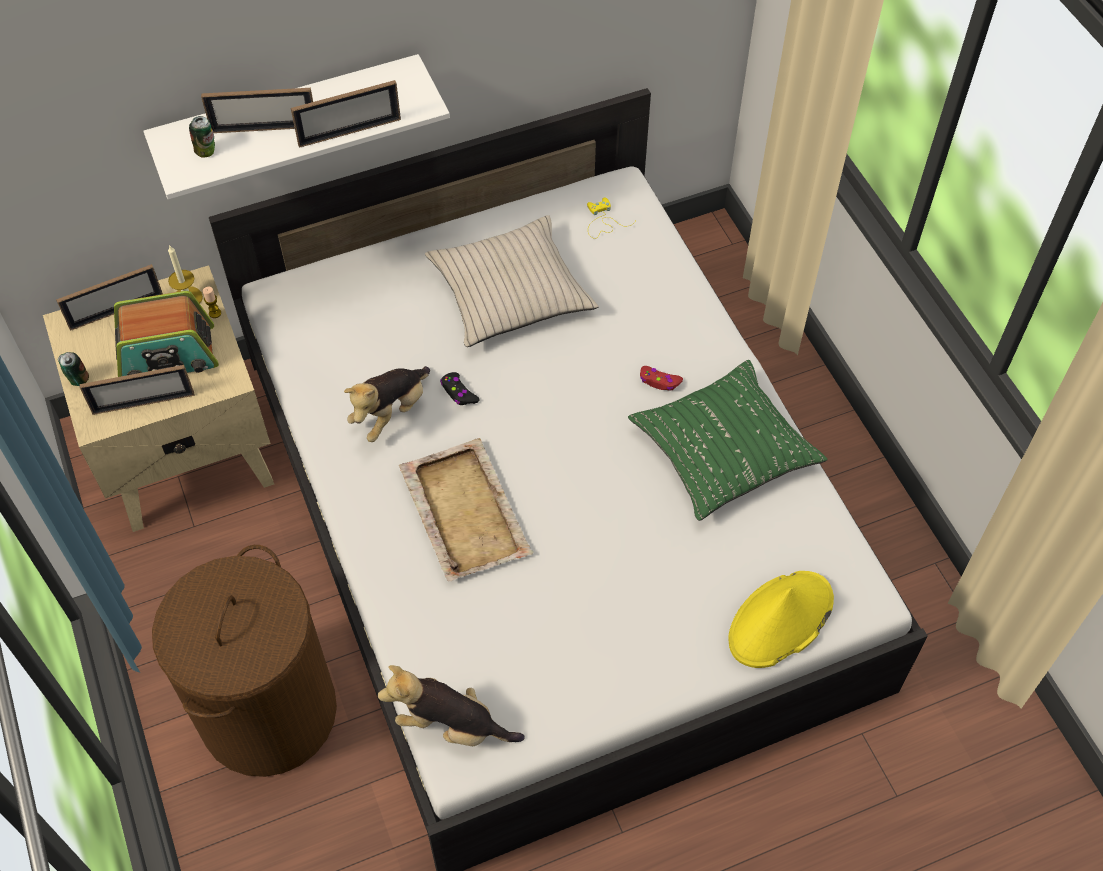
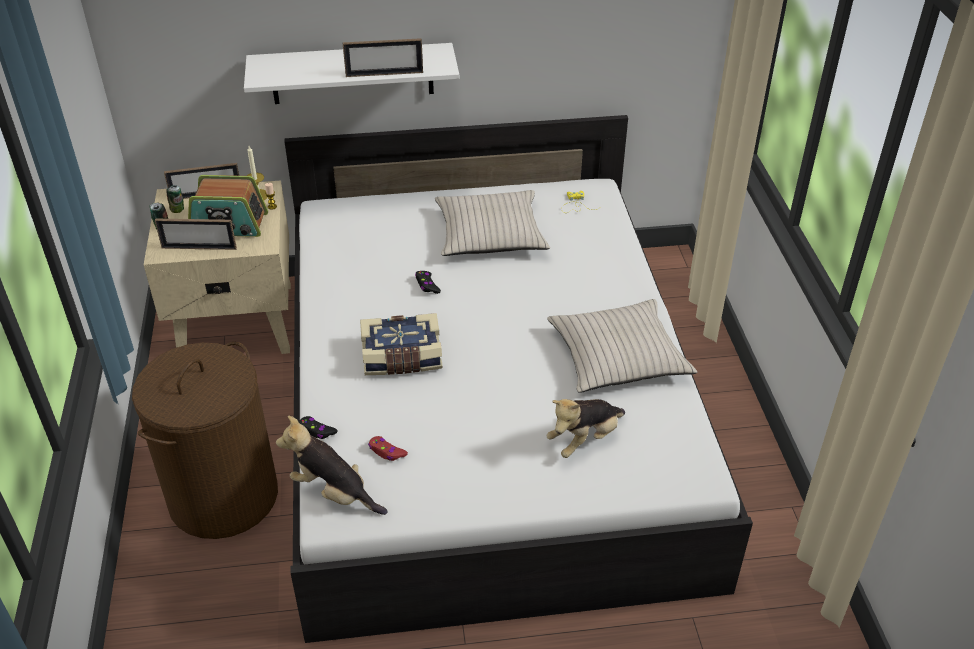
camera: 15 degrees right, 15 degrees down
(207, 151) = (282, 70): can -> can (178, 210)
(264, 128) = (327, 64): picture frame -> none
(390, 413) = (372, 288): plush toy -> plush toy (584, 439)
(399, 644) = (317, 431): none -> black game controller
(464, 510) = (402, 357): beige tray -> book
(659, 381) = (582, 306): red game controller -> red game controller (386, 452)
(723, 449) = (617, 356): green pillow -> beige pillow
(780, 620) = (624, 477): yellow hat -> none

